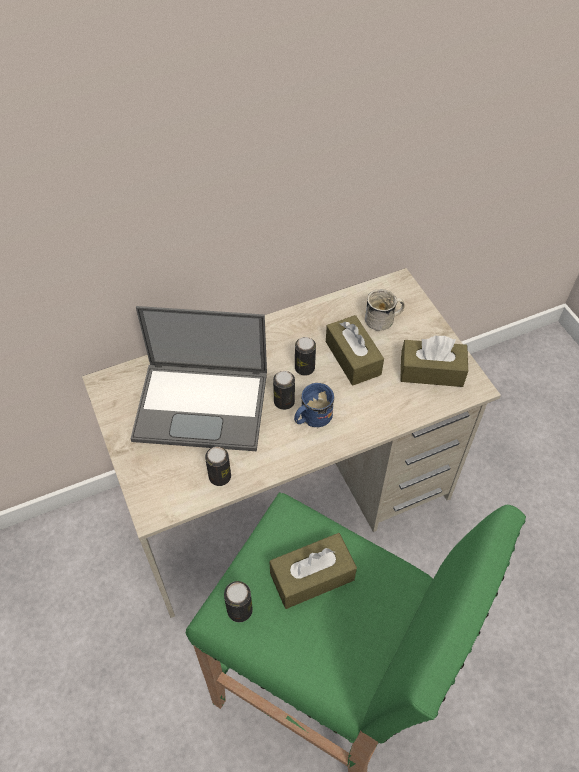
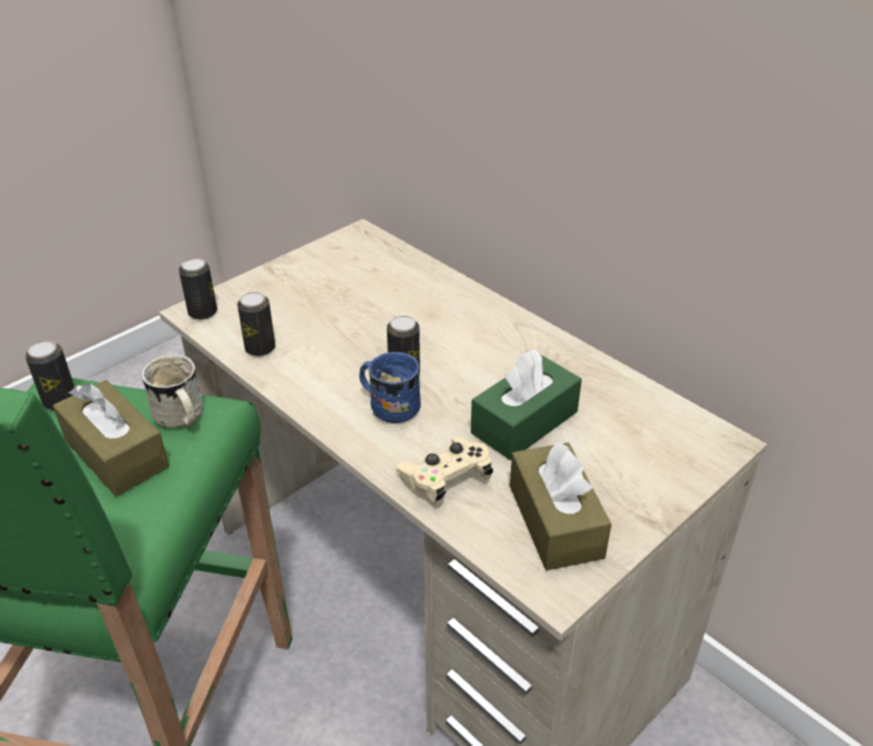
camera: 70 degrees right, 15 degrees down
(203, 405) = (364, 308): laptop -> none
(304, 368) = (474, 378): can -> can (202, 312)
(353, 358) = (524, 422): brown tissue box -> green tissue box
(384, 320) = (625, 440): white mug -> white mug (181, 419)
(386, 408) = (446, 480): none -> beige game controller

